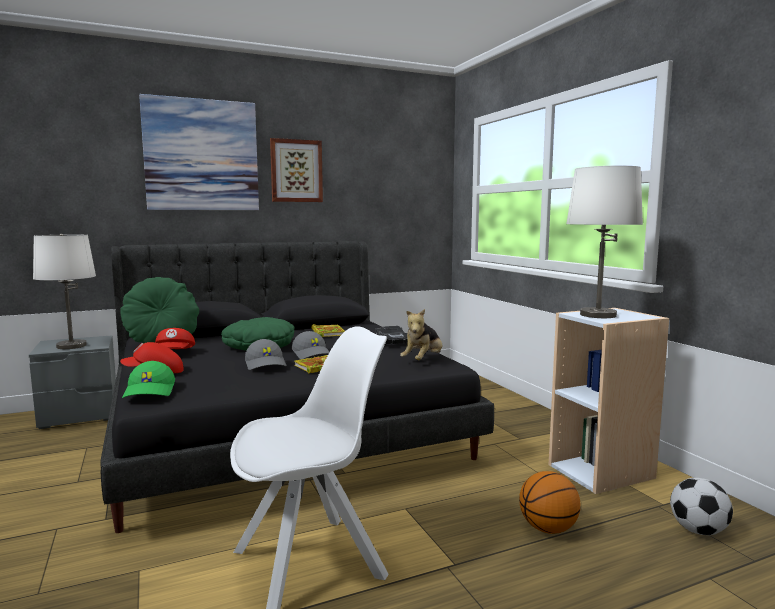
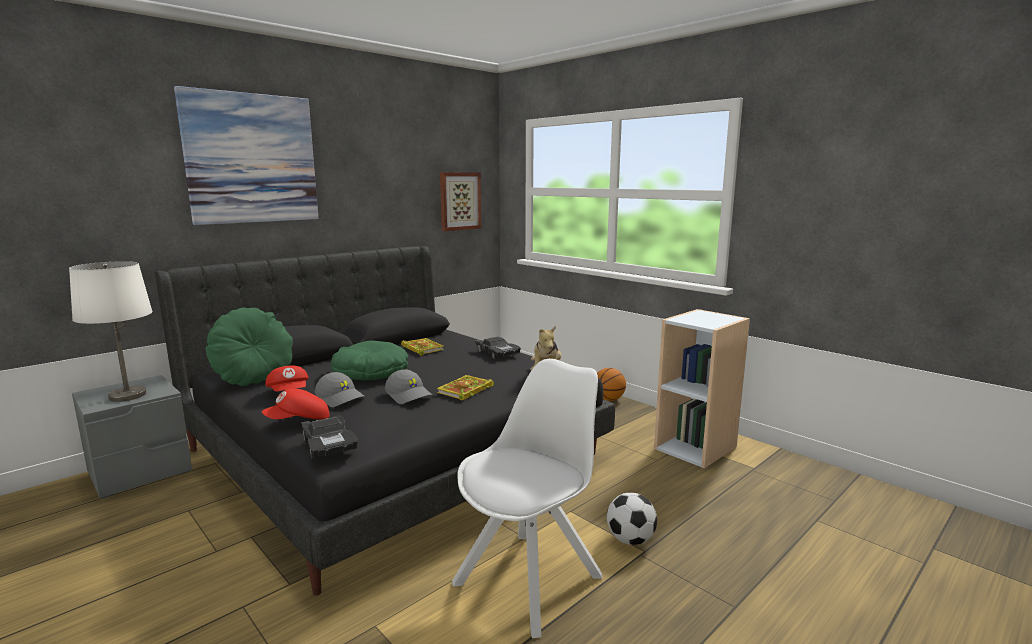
camera: 20 degrees left, 5 degrees up
(150, 391) = (329, 444): green cap -> black toy car
(296, 171) = (353, 174): picture -> picture (459, 201)
(312, 354) = (437, 376): grey cap -> grey cap (341, 398)
(548, 529) = (691, 505): basketball -> basketball (608, 399)
(598, 315) = (698, 320): white table lamp -> none
(698, 530) = (789, 485): football -> football (630, 540)

